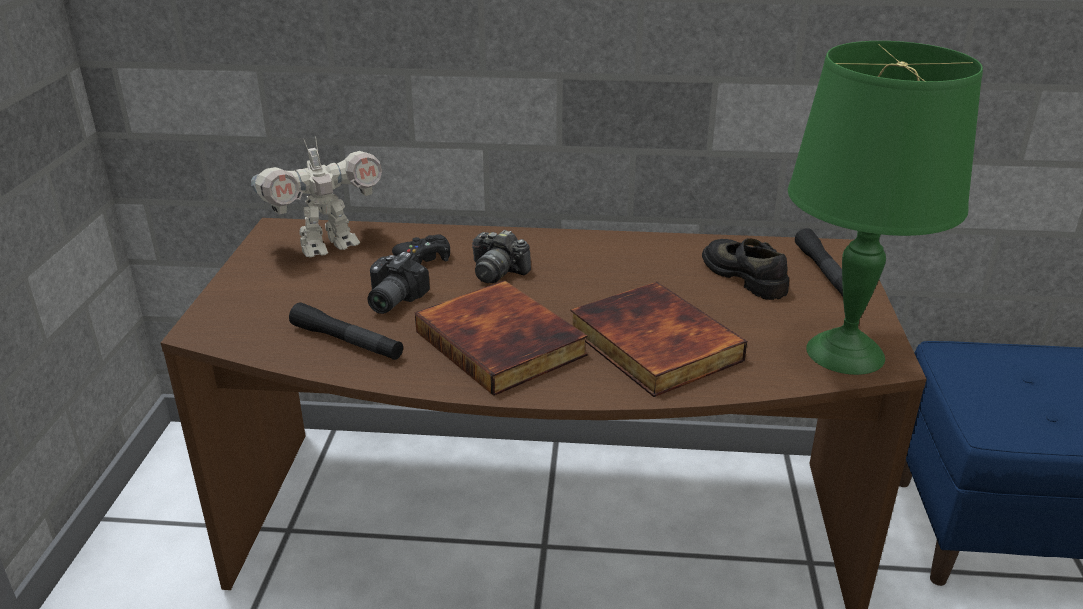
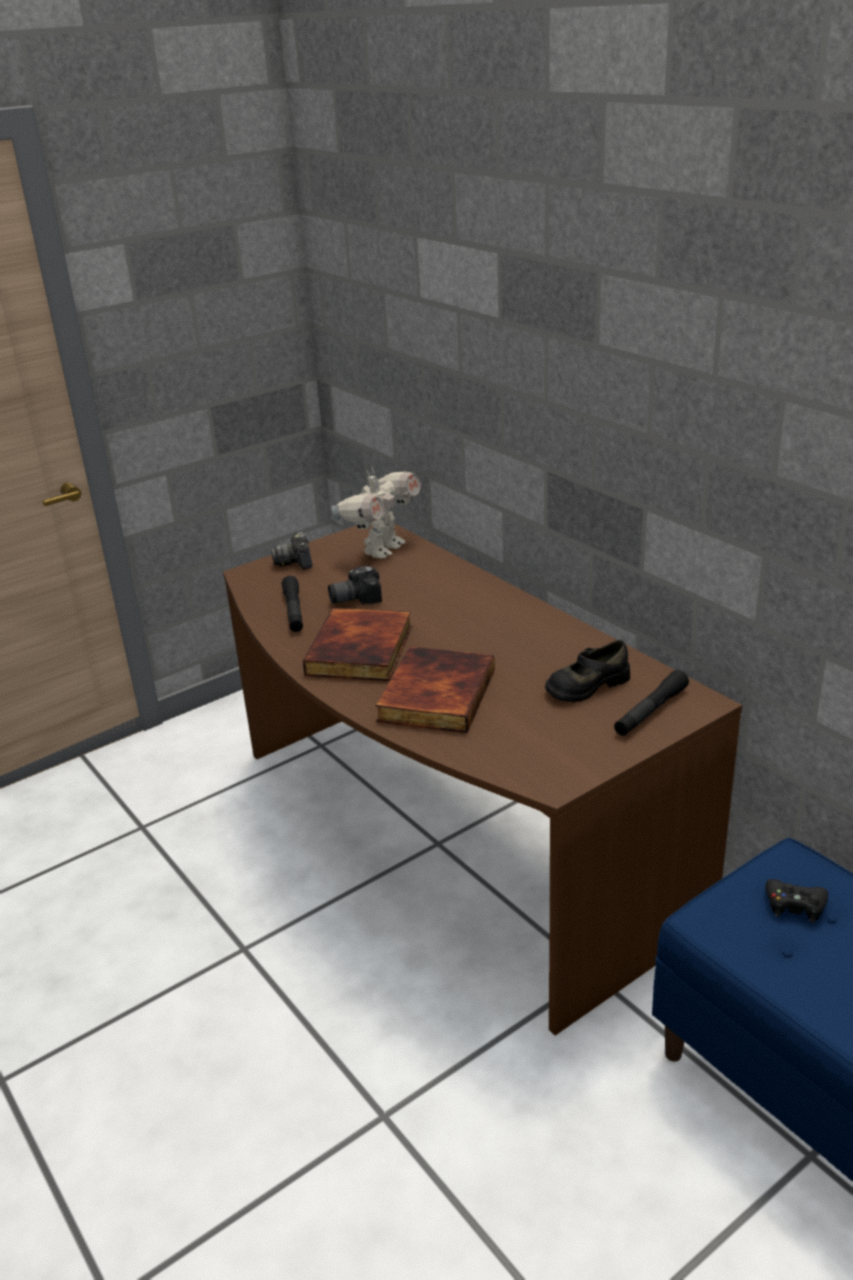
camera: 50 degrees right, 0 degrees up
(327, 246) = (381, 549): toy robot -> toy robot turned 75 degrees counterclockwise
(424, 258) = (417, 580): black game controller -> black game controller (795, 906)
(497, 272) = (439, 608): camera -> camera (295, 562)
(745, 276) = (587, 685): black shoe -> black shoe turned 135 degrees counterclockwise
(846, 353) = (540, 765): green table lamp -> none

